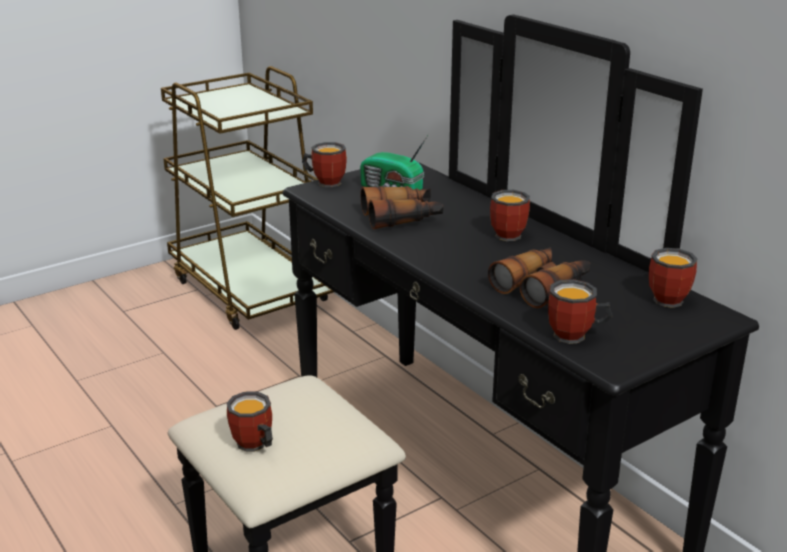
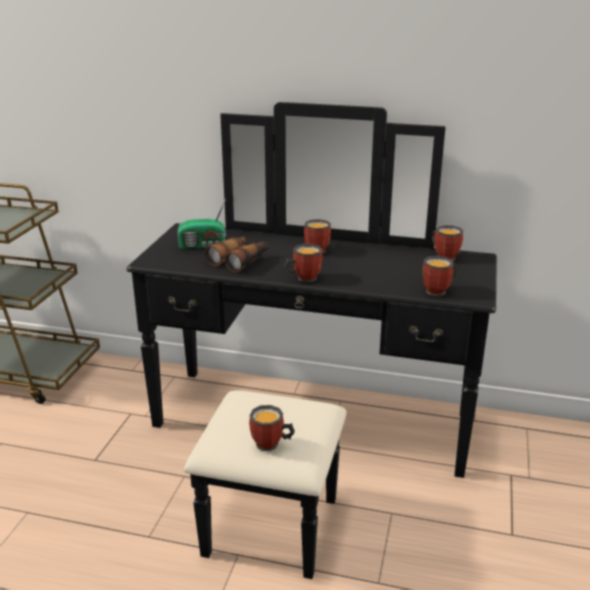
camera: 40 degrees left, 0 degrees up
(326, 181) = (150, 253): mug -> mug (303, 278)
(542, 286) = (381, 271): binoculars -> none

